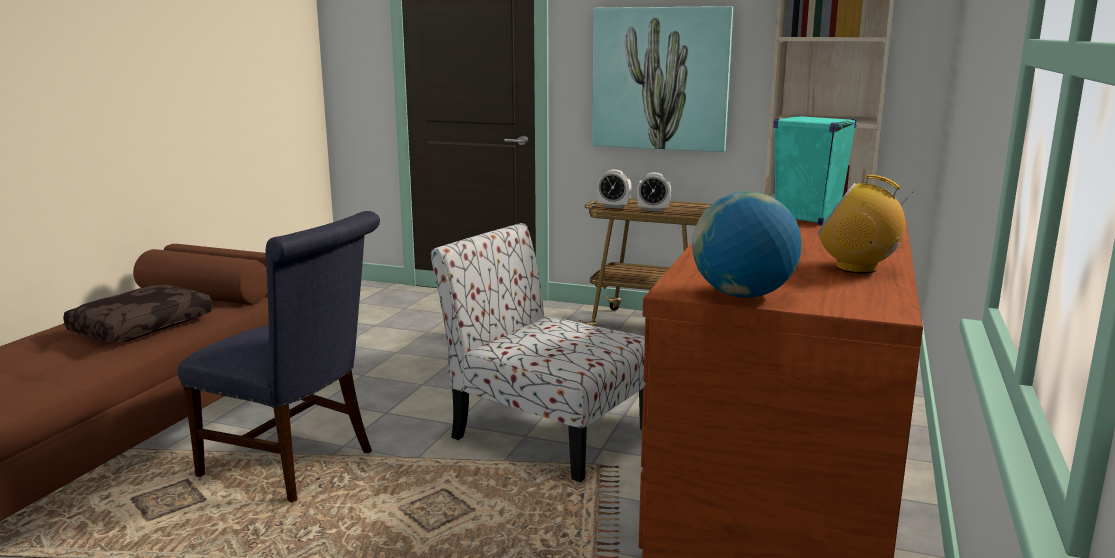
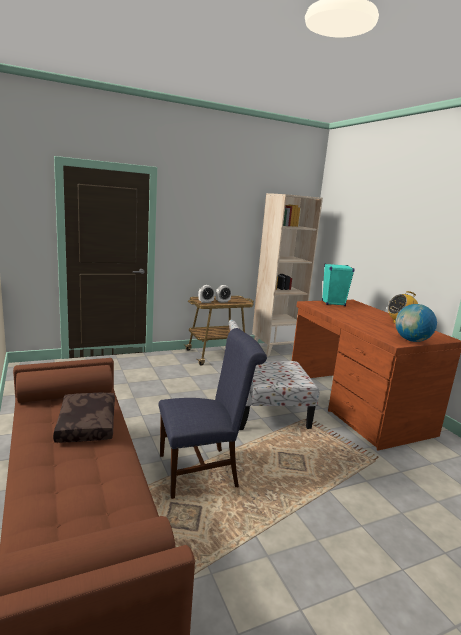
camera: 45 degrees left, 0 degrees up
(660, 79) = (211, 240): picture -> none

